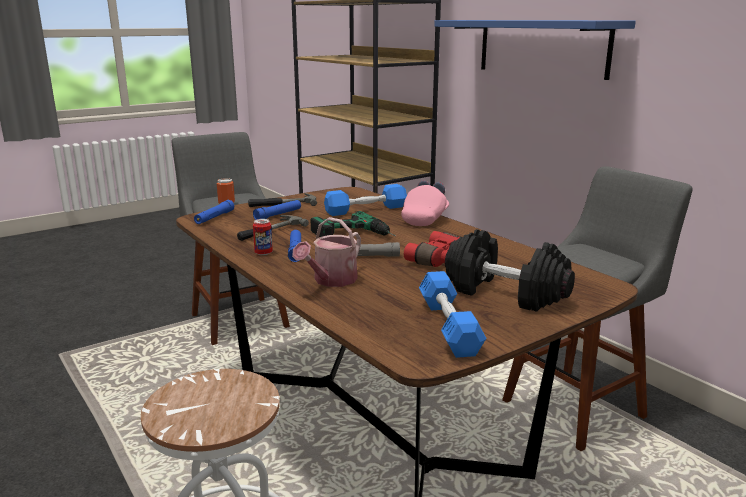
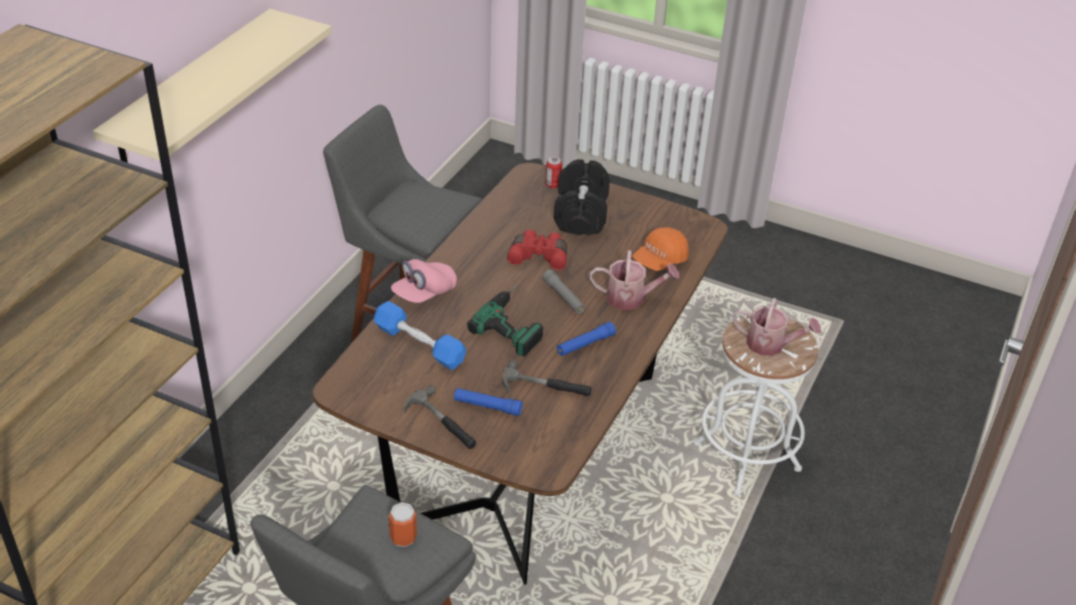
camera: 120 degrees left, 20 degrees up
(207, 401) = (771, 345): none -> watering can
(214, 217) = (535, 455): blue flashlight -> none
(263, 253) = (607, 362): can -> can (553, 185)
(377, 310) = (659, 260): none -> orange cap
(425, 219) = (424, 293): pink cap -> pink cap turned 45 degrees counterclockwise
(448, 326) = (655, 226): blue dumbbell -> none
(541, 47) = (192, 96): blue shelf -> beige shelf

